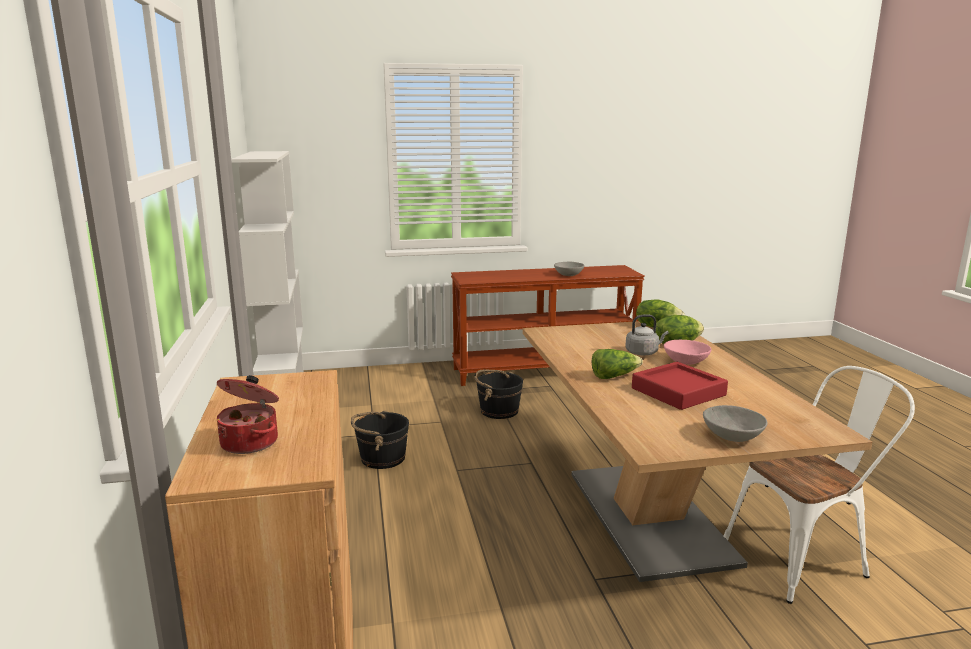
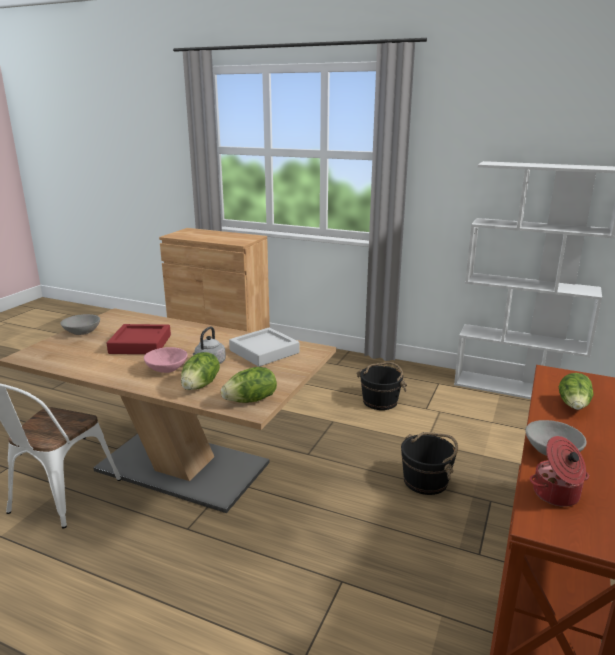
camera: 125 degrees right, 5 degrees up
(251, 442) = (200, 233): cooking pot -> cooking pot (556, 494)
(581, 344) = (264, 351): none -> grey tray
(614, 376) = (193, 338): lettuce -> lettuce (574, 406)

